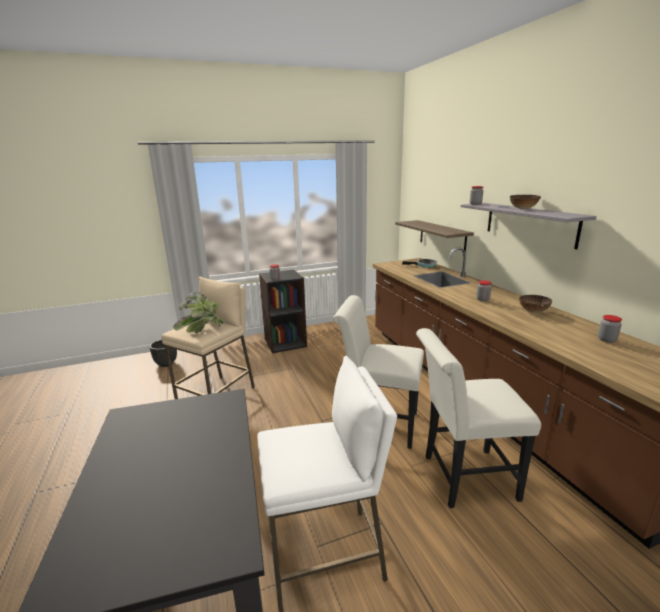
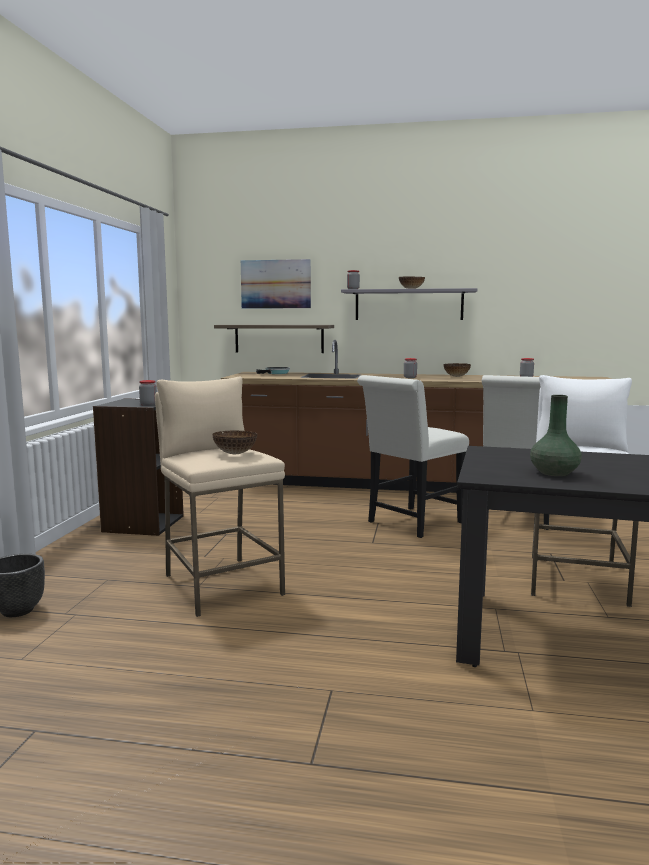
camera: 60 degrees left, 10 degrees down
(143, 443) = (553, 473): none -> green vase
(201, 330) = (236, 453): potted plant -> bowl
(444, 192) = (275, 284): none -> picture

